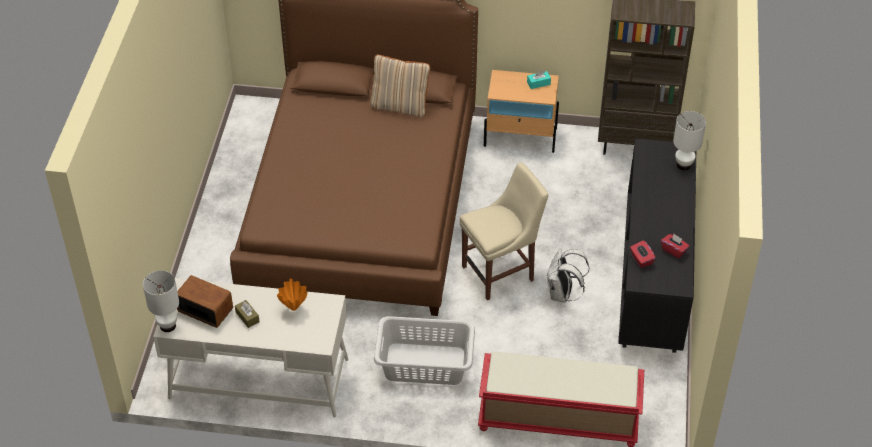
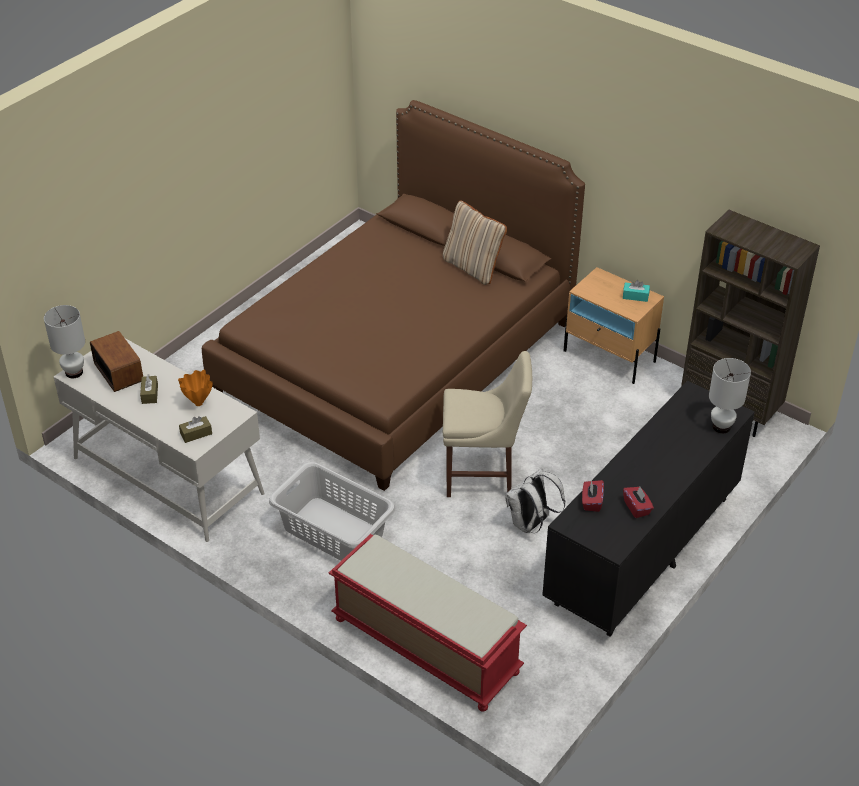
camera: 30 degrees right, 5 degrees down
(313, 333) = (196, 434): none -> brown tissue box

